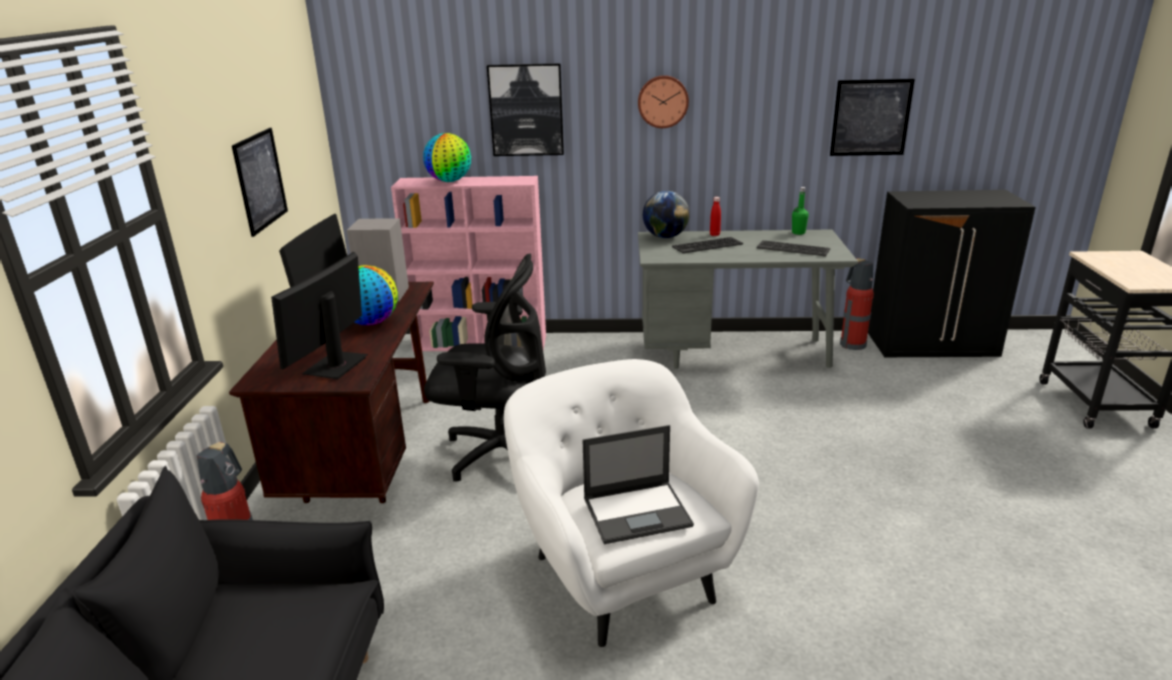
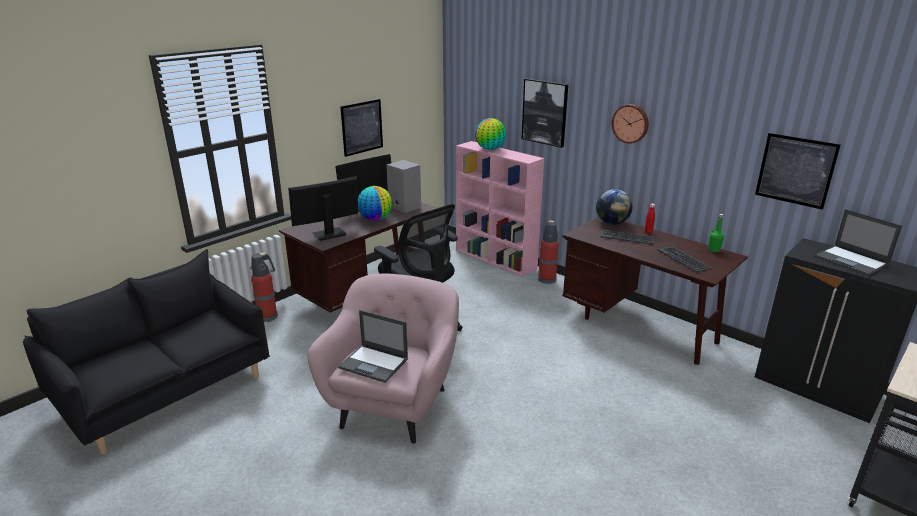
camera: 40 degrees right, 0 degrees up
(621, 572) = (394, 404): white armchair -> pink armchair
(734, 353) = (640, 326): grey desk -> brown desk
(852, 344) = (743, 357): fire extinguisher -> fire extinguisher (547, 279)
(955, 198) = (851, 261): none -> laptop

